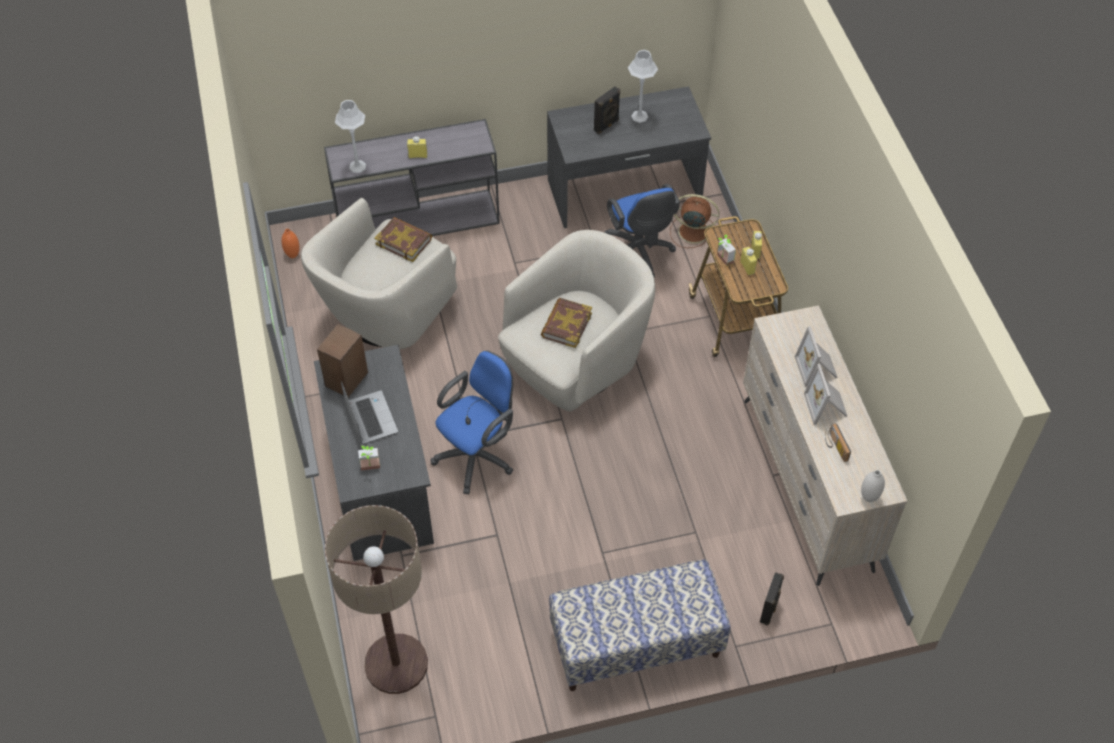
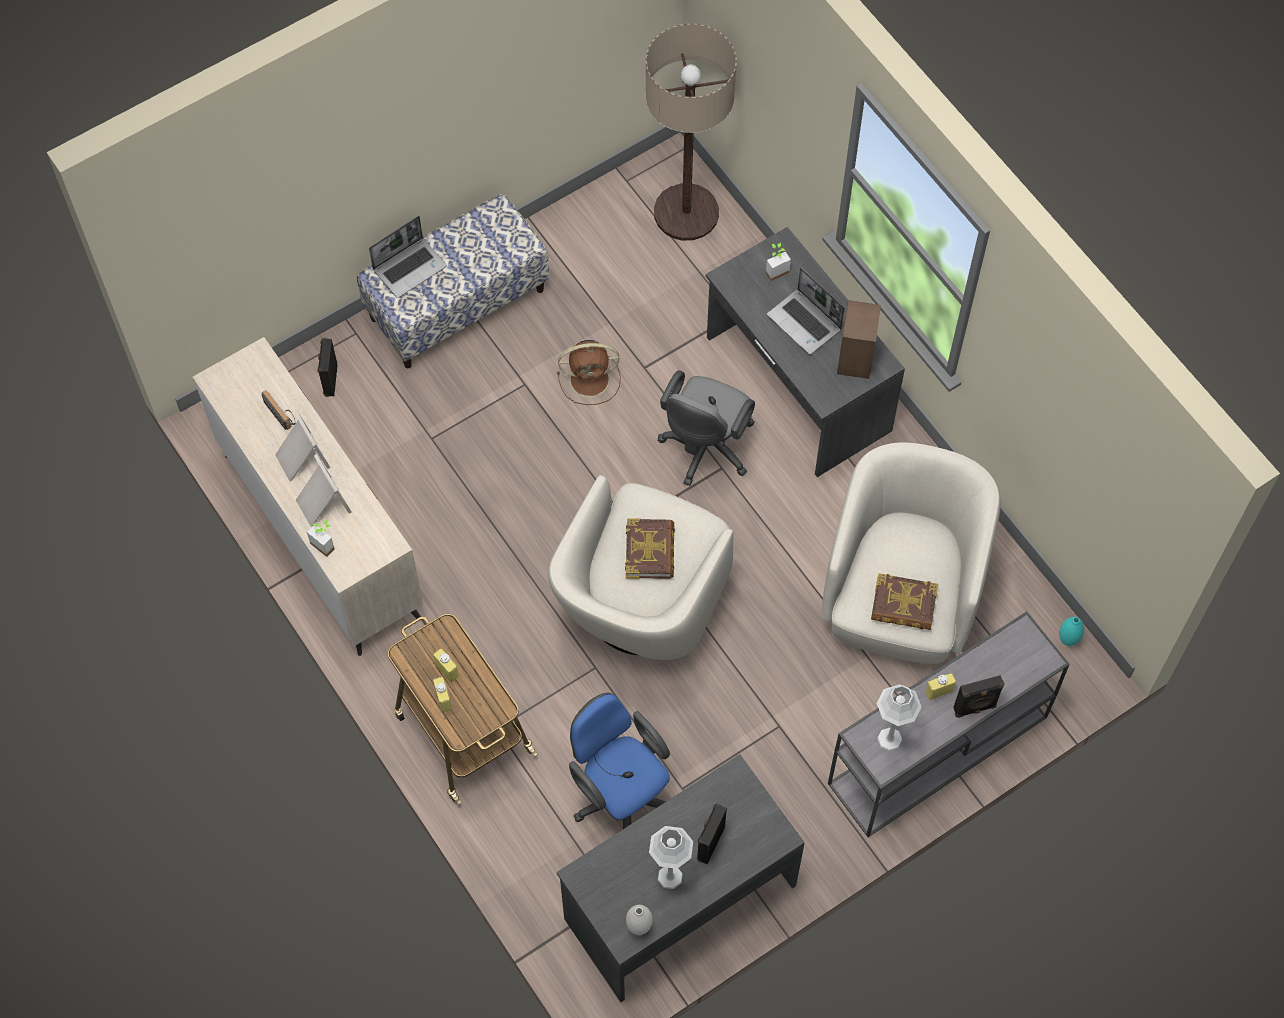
camera: 160 degrees right, 10 degrees up
(293, 255) = (1067, 640): orange vase -> turquoise vase
(357, 167) = (1006, 645): grey table lamp -> grey table lamp (889, 739)
(400, 141) = (975, 708): none -> black speaker
(478, 455) = (704, 449): blue office chair -> grey office chair
(679, 615) = (410, 267): none -> laptop
(692, 231) = (562, 861): brown fan -> brown fan (591, 379)
(722, 260) = (481, 669): potted plant -> potted plant (325, 543)
(869, 497) = (234, 367): white vase -> white vase (639, 927)

